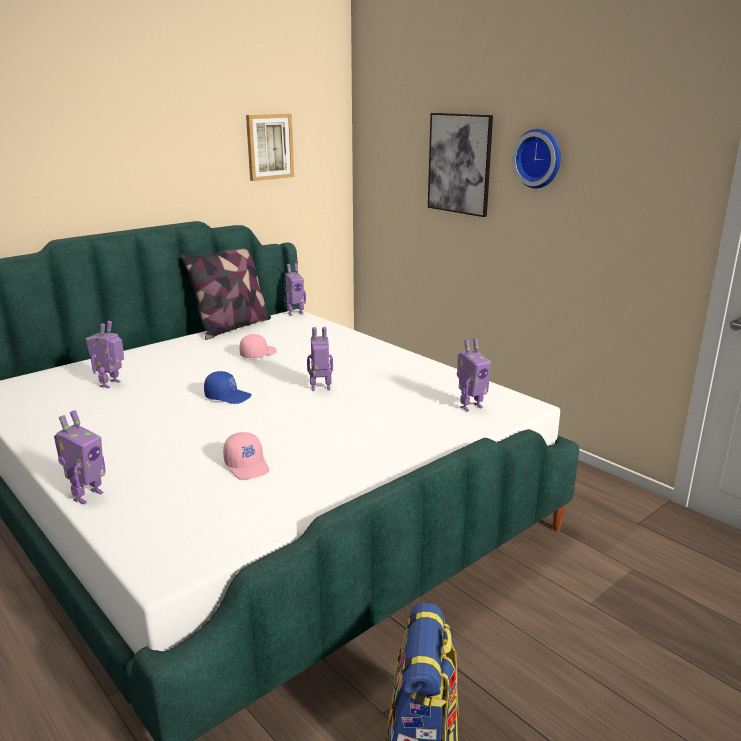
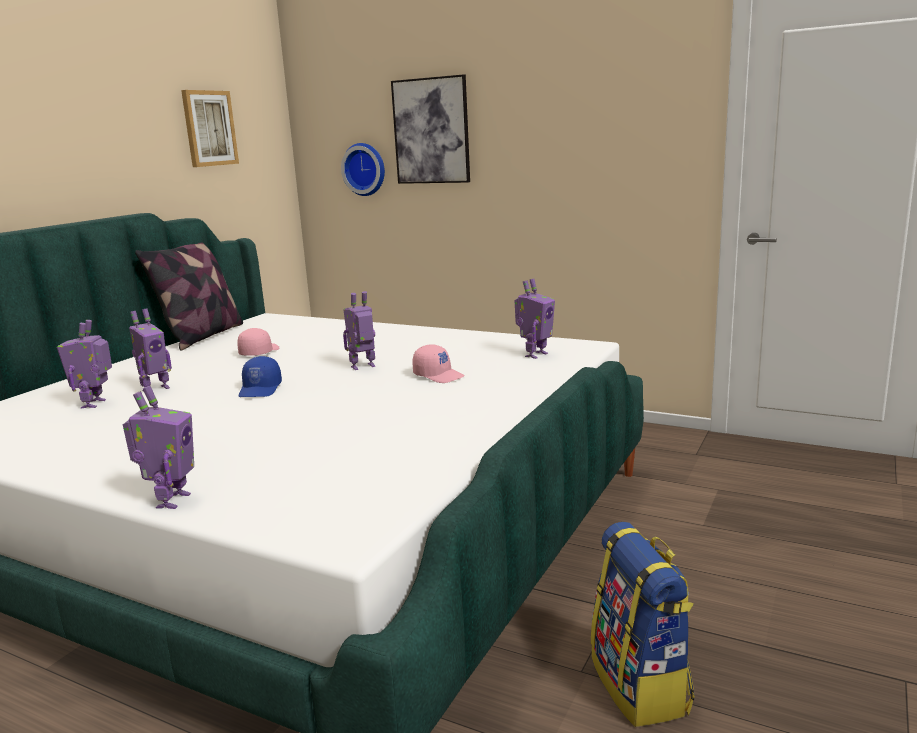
camera: 20 degrees left, 5 degrees down
(228, 396) = (261, 389): blue cap -> blue cap turned 105 degrees clockwise
(247, 466) = (348, 438): pink cap -> pink cap (439, 375)
(295, 313) = (267, 316): toy robot -> toy robot (155, 389)
(539, 158) = (524, 112): wall clock -> wall clock (365, 169)

